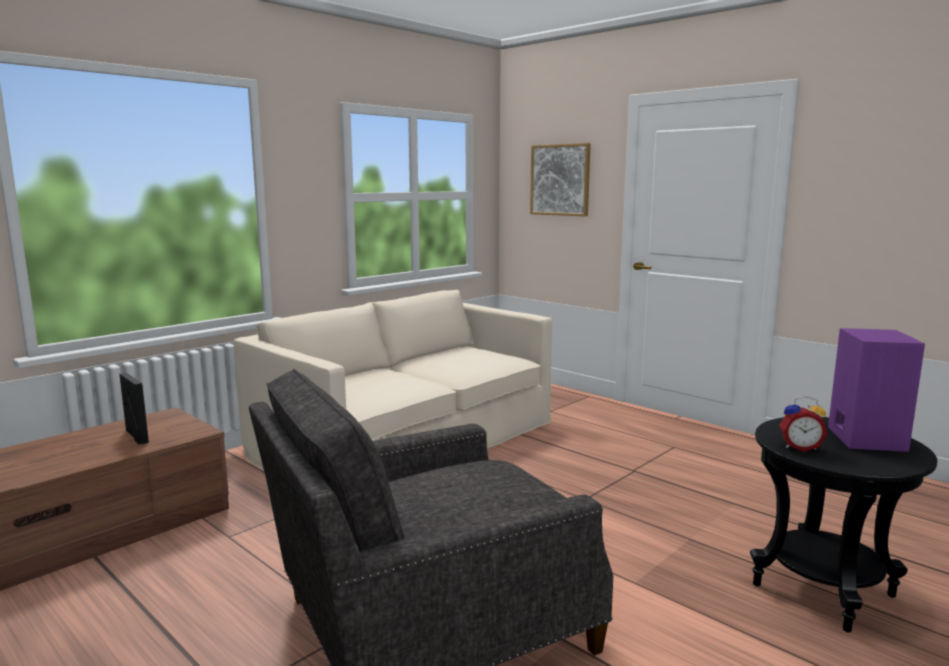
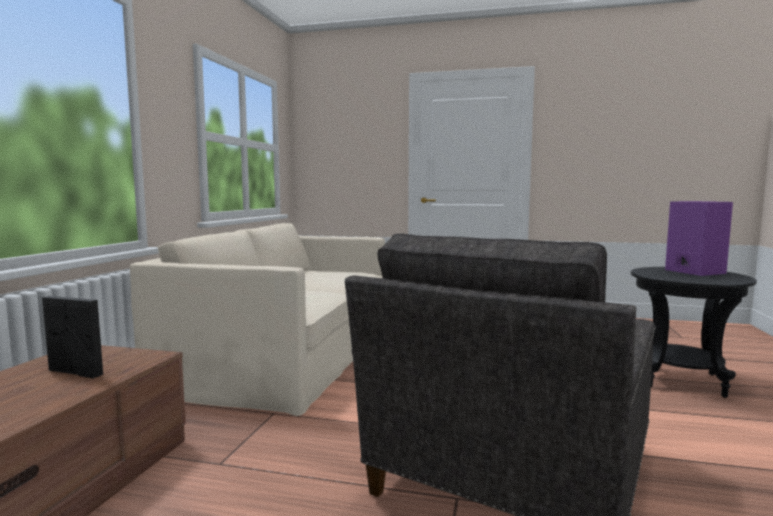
camera: 30 degrees left, 5 degrees down
(560, 180) = (351, 138): picture -> none
(800, 447) = (681, 278): alarm clock -> none

